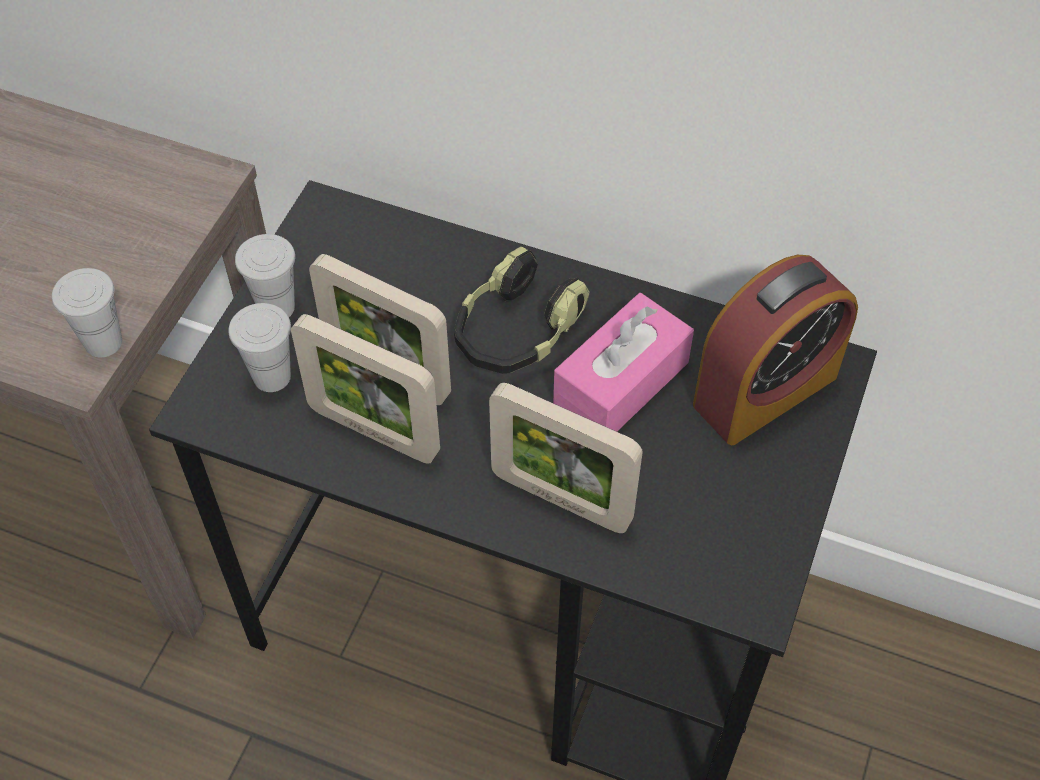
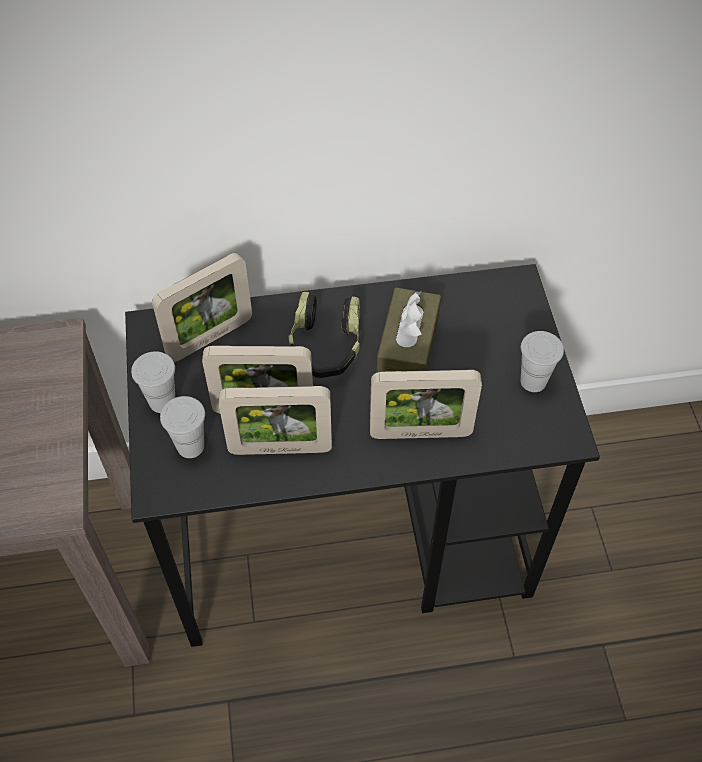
camera: 30 degrees left, 0 degrees up
(103, 342) = (61, 478): white cup -> white cup (533, 381)
(384, 256) = (210, 338): none -> picture frame
(621, 382) = (408, 348): pink tissue box -> brown tissue box
(765, 390) = (491, 314): alarm clock -> none

